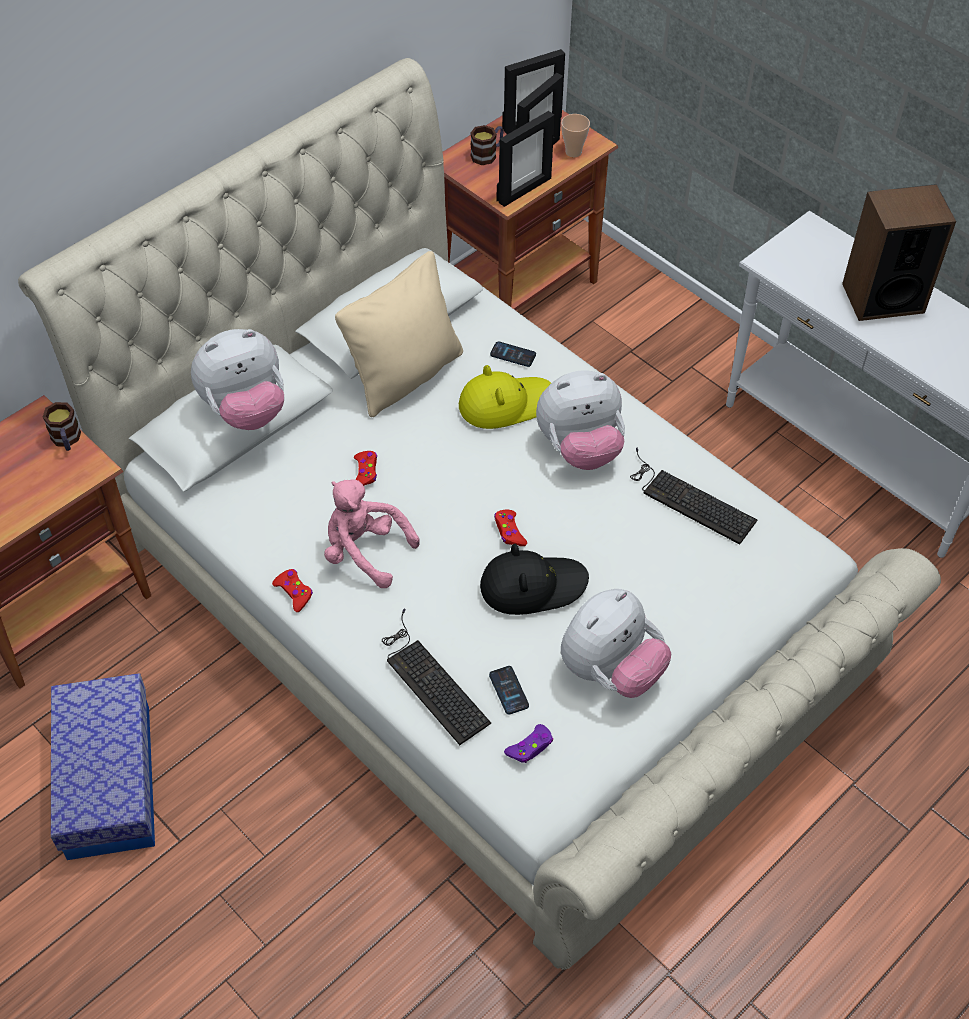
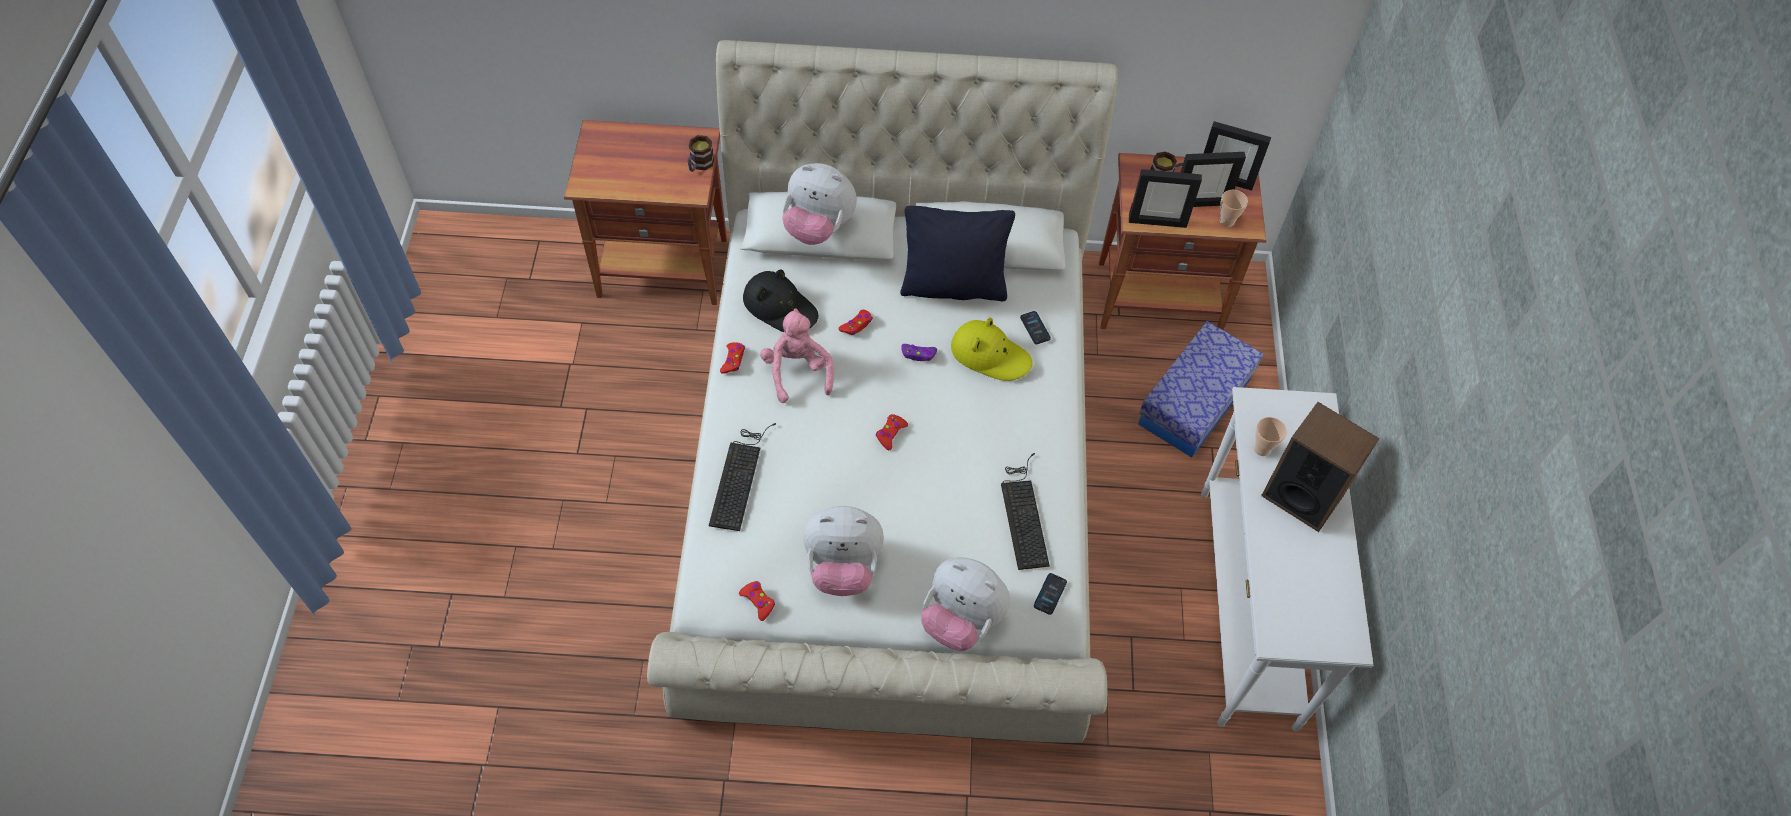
camera: 45 degrees right, 5 degrees up
(109, 780) = (581, 388): storage box -> storage box (1194, 401)
(405, 376) = (953, 286): beige pillow -> black pillow
(508, 690) = (771, 522): phone -> phone (1050, 594)
(530, 747) = (742, 564): purple game controller -> purple game controller (918, 354)
(532, 586) = (861, 477): black hat -> black hat (780, 307)
(580, 448) = (999, 422): plush toy -> plush toy (961, 620)
(581, 764) = (758, 601): none -> red game controller
(816, 288) = (1262, 449): none -> cup

